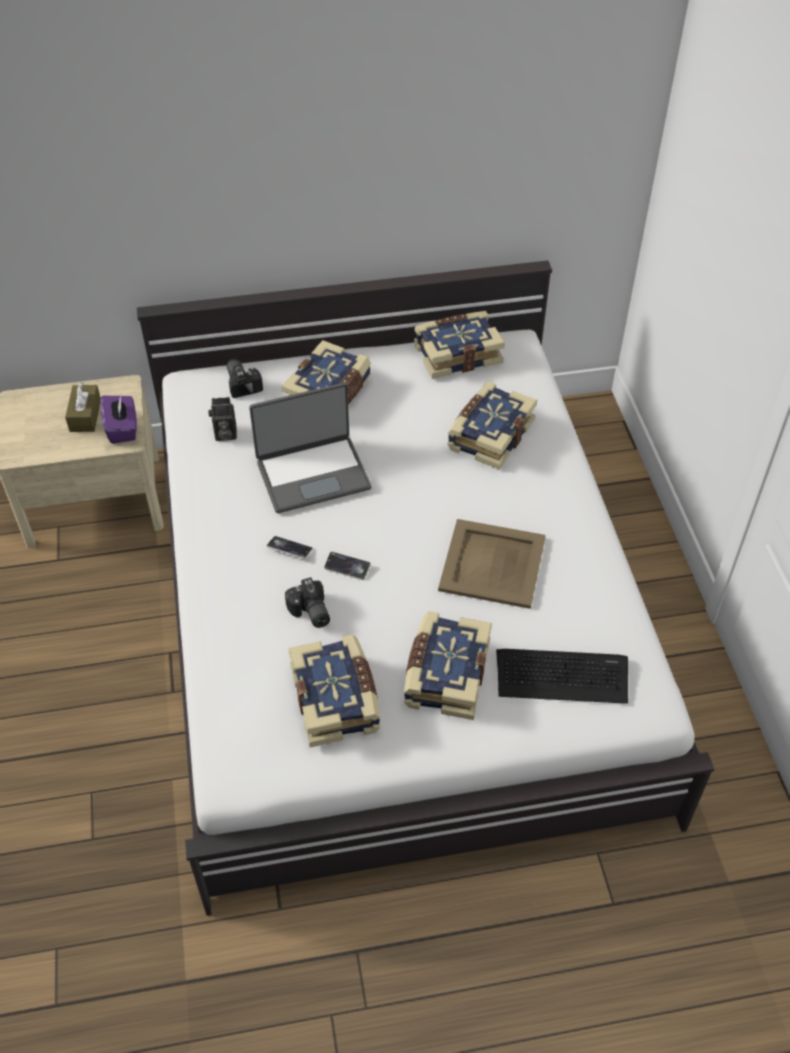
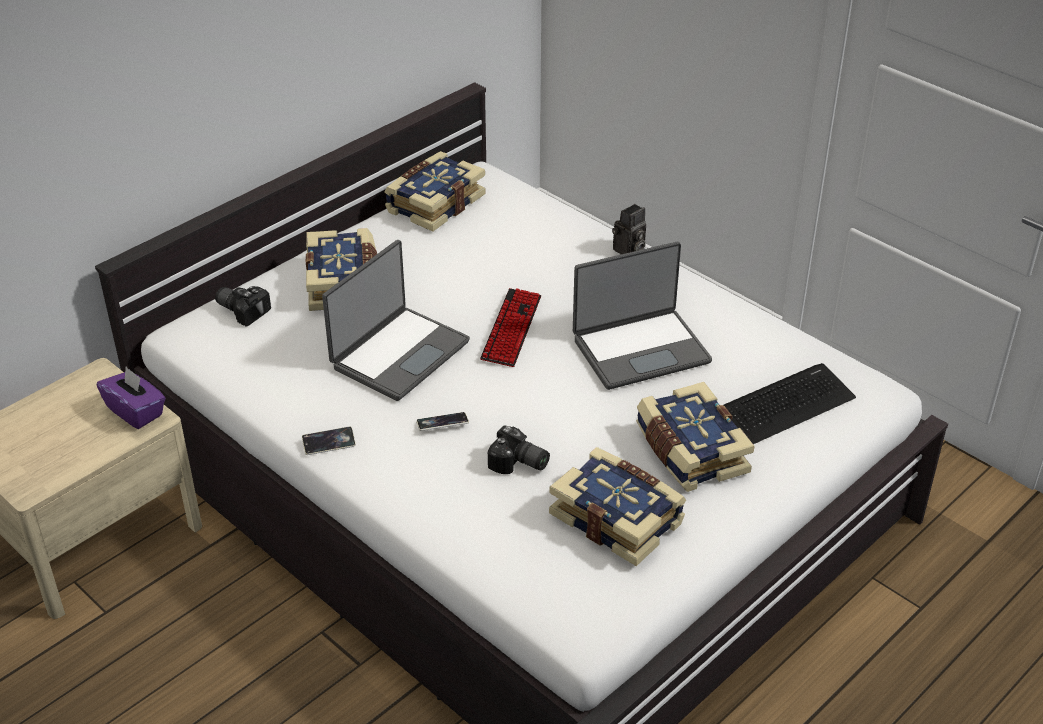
camera: 35 degrees left, 10 degrees down
(85, 415) = (78, 418): brown tissue box -> none
(224, 434) = (270, 360): camera -> camera (628, 251)
(347, 567) = (514, 413): phone -> phone (329, 443)
(412, 494) = (511, 329): none -> keyboard
(489, 435) = (531, 254): book -> none
(493, 563) = (640, 349): beige tray -> laptop

